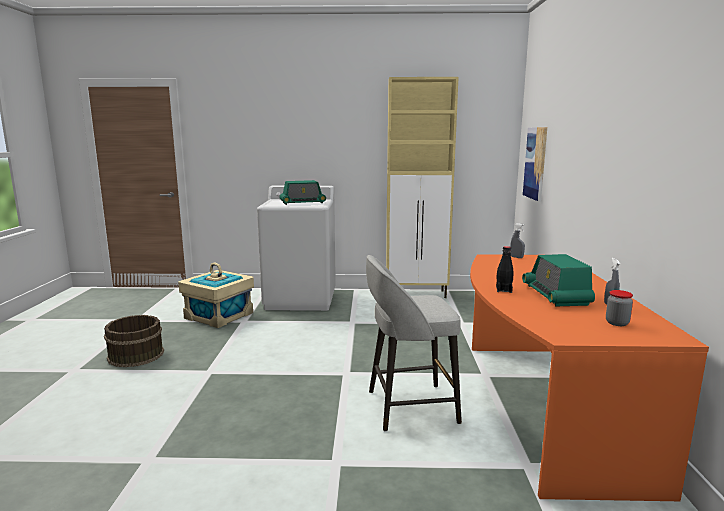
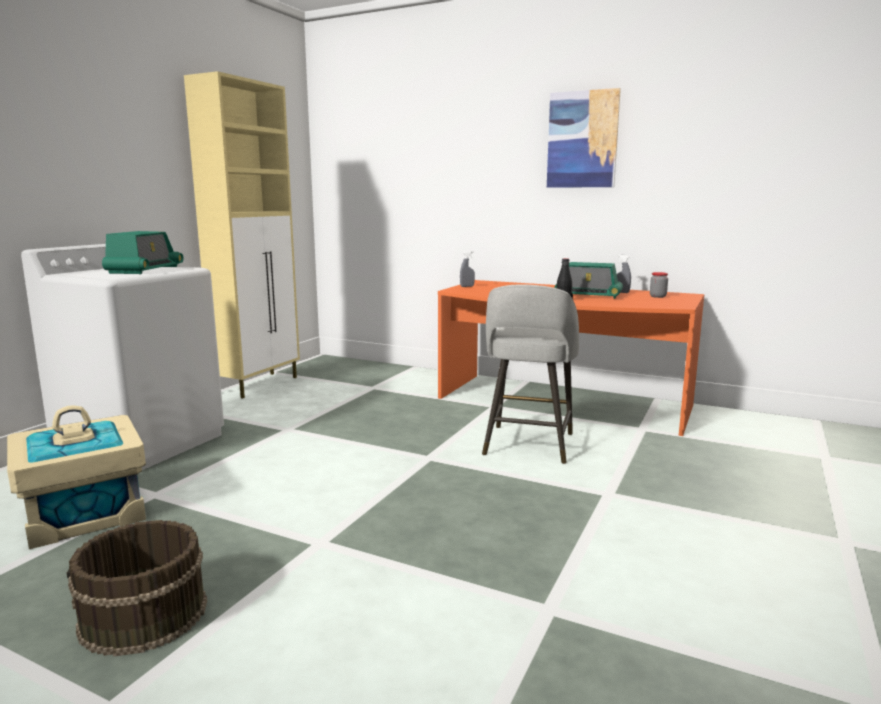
camera: 65 degrees left, 0 degrees up
(535, 163) = (369, 197): picture -> picture (582, 140)

